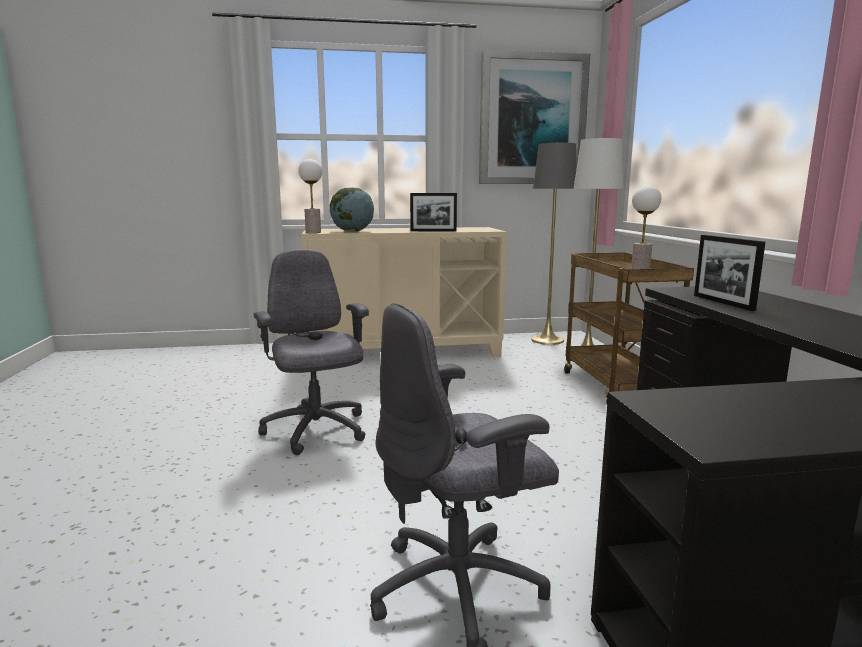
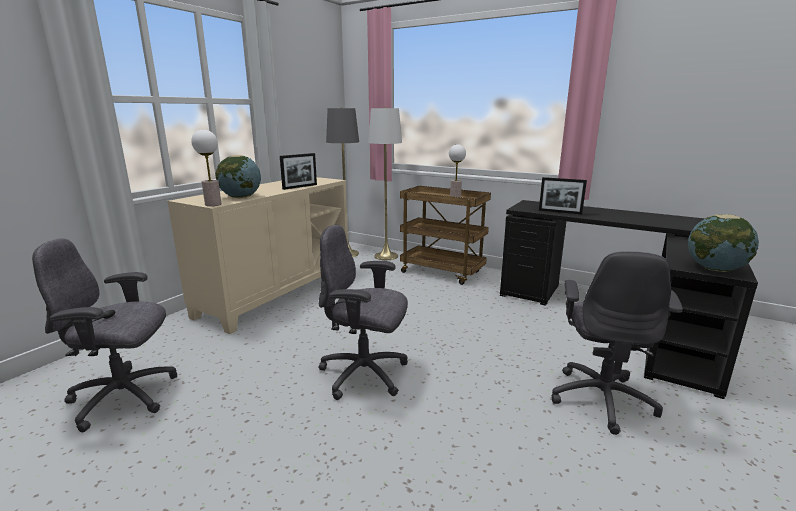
camera: 50 degrees left, 5 degrees up
(189, 376) = (125, 397): none -> grey office chair
(532, 120) = (312, 87): picture -> none
(700, 423) = (715, 269): none -> globe

